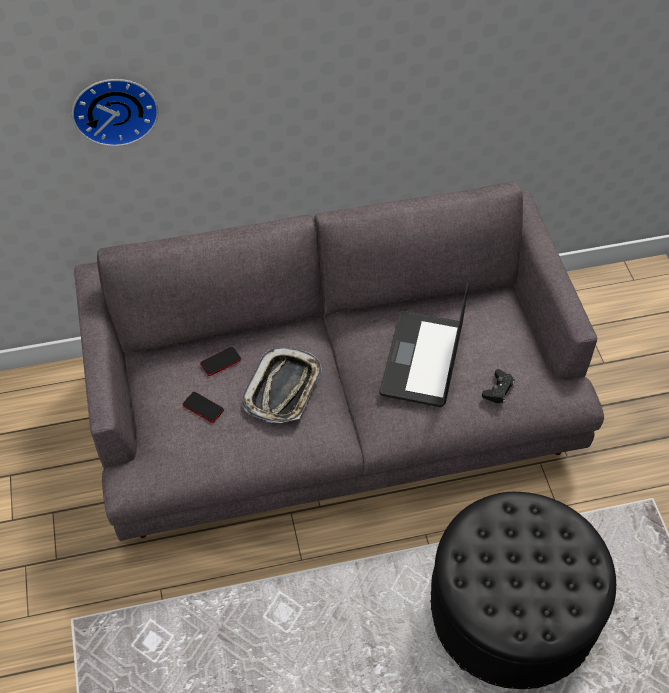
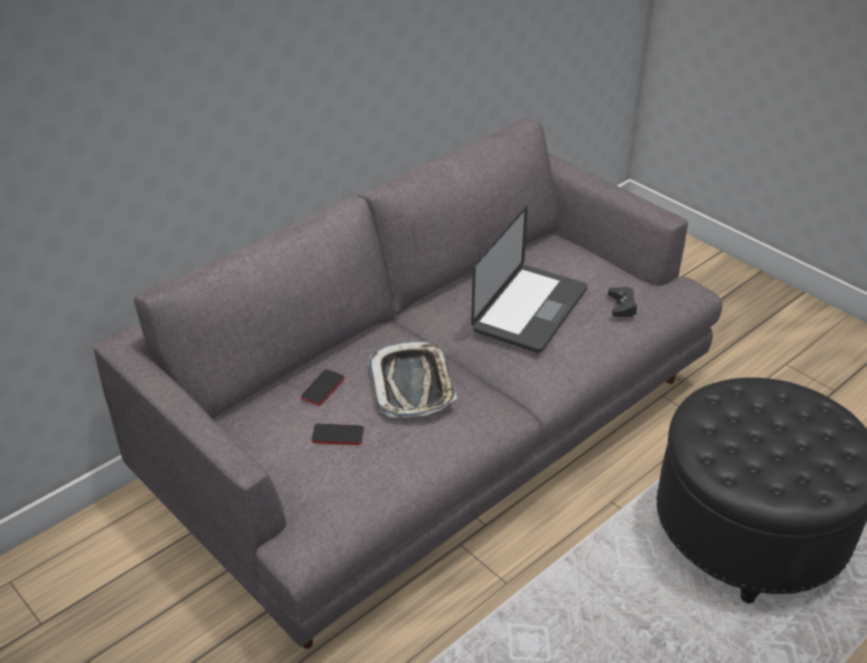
camera: 30 degrees left, 15 degrees down
(114, 108) = (125, 94): wall clock -> none
(421, 360) = (530, 310): laptop -> laptop turned 135 degrees counterclockwise

